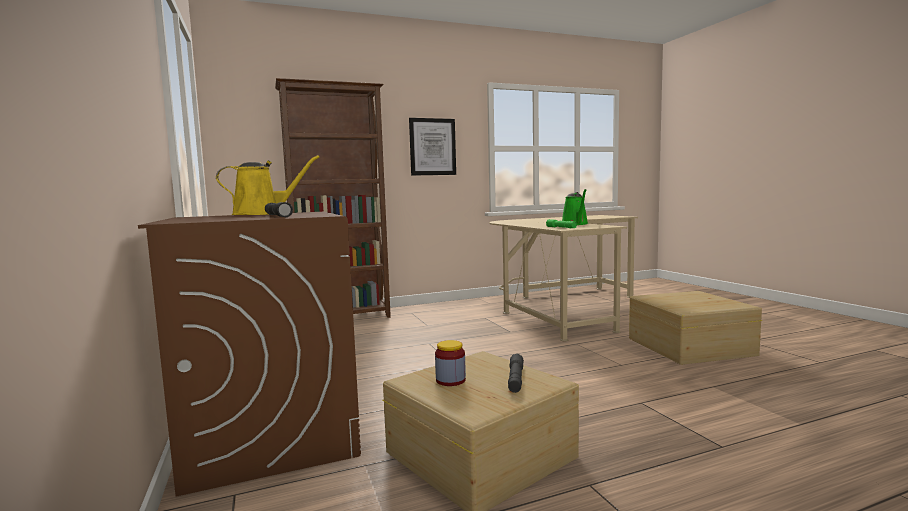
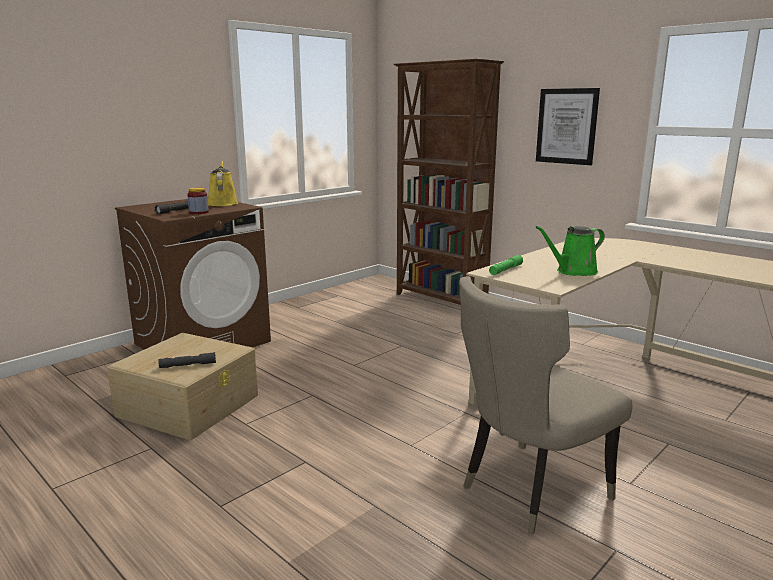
camera: 65 degrees right, 10 degrees up
(262, 214) = (222, 203): yellow watering can -> yellow watering can turned 150 degrees counterclockwise
(450, 380) = (183, 348): jar -> jar (199, 212)
(689, 346) = (528, 490): beige storage box -> beige chair

